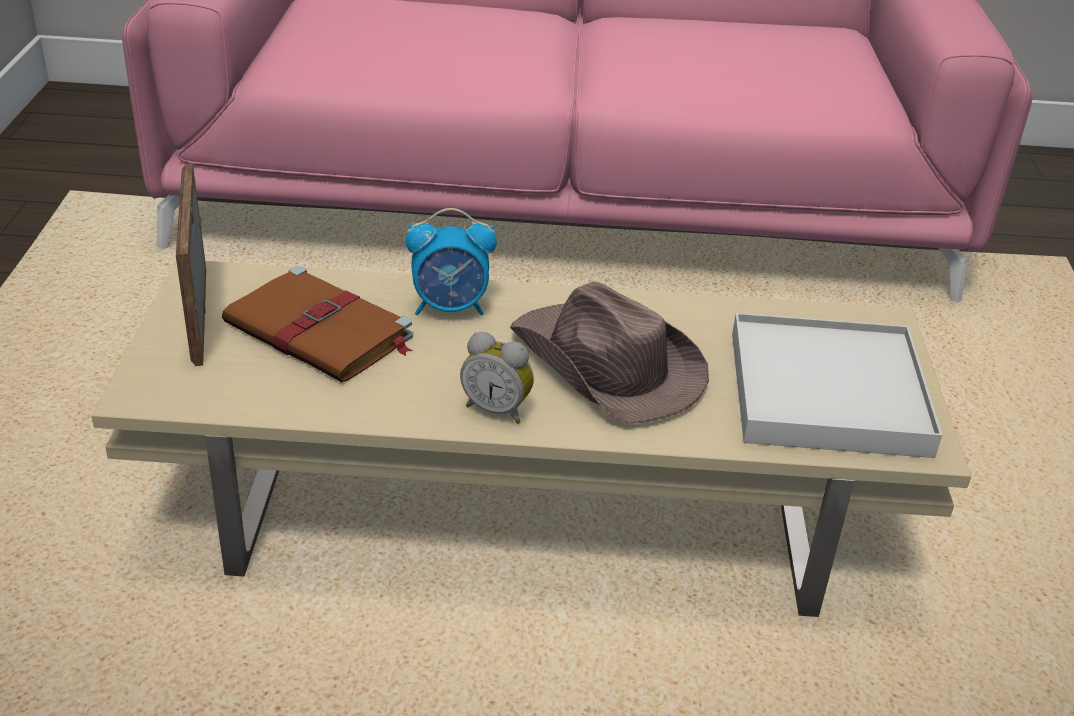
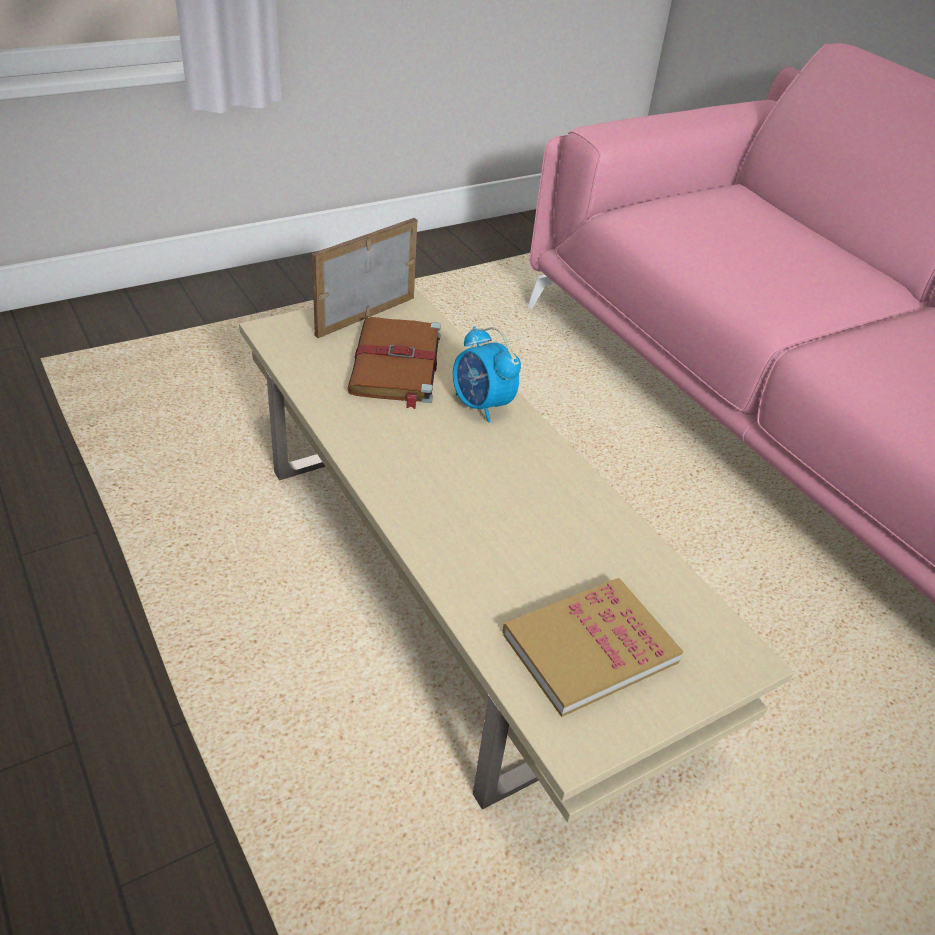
camera: 55 degrees right, 5 degrees up
(497, 409) = (387, 470): alarm clock -> none
(606, 365) = (492, 504): brown hat -> none
(827, 392) = (590, 648): white tray -> book

